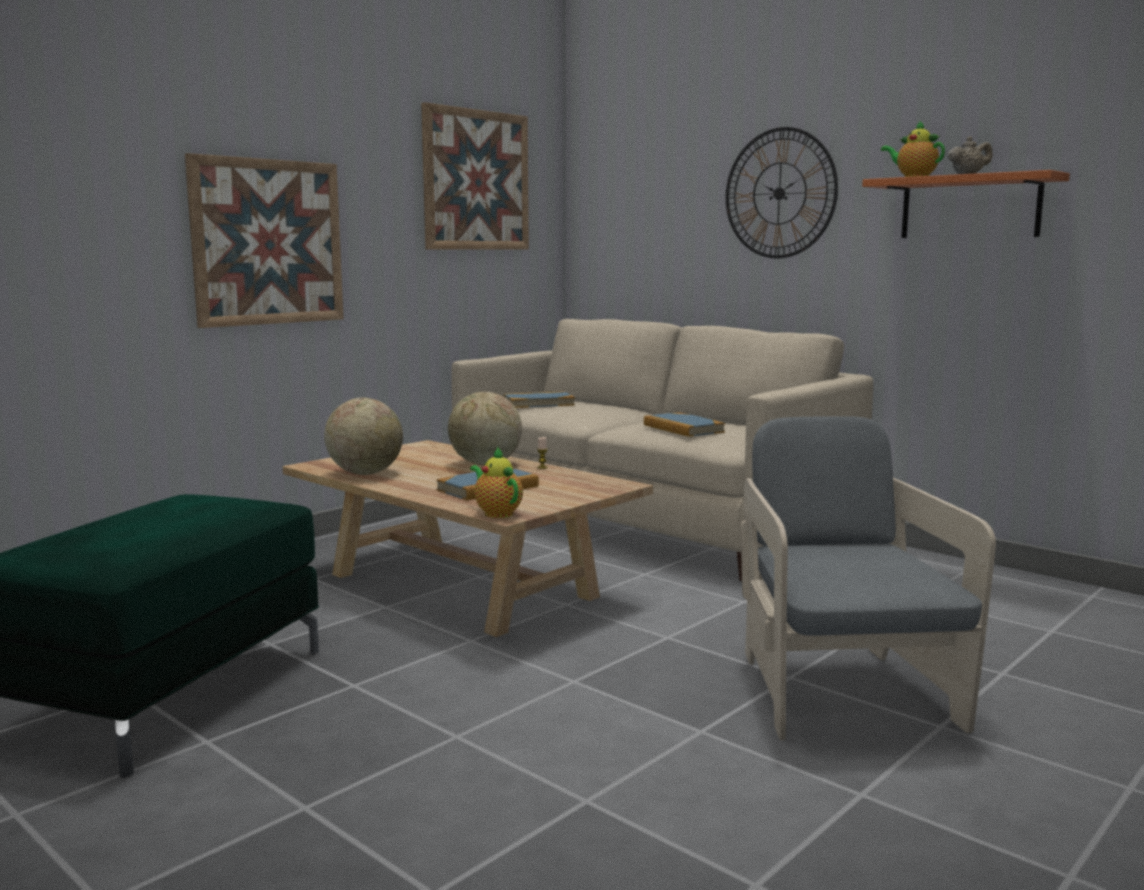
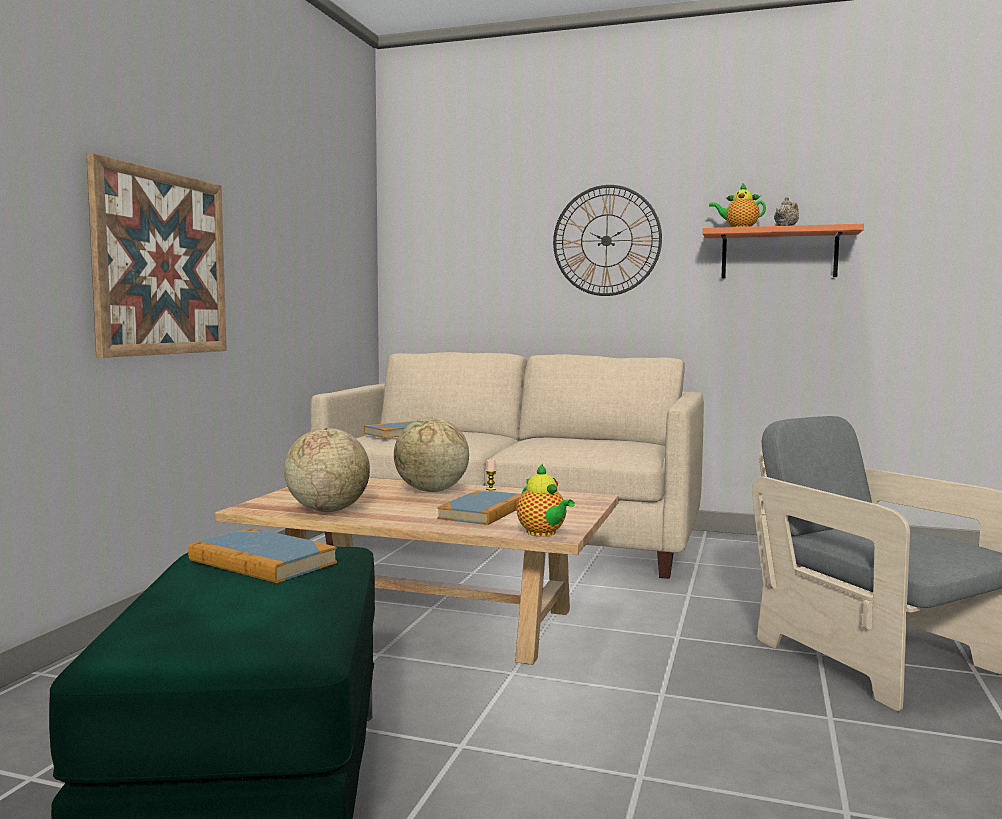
camera: 25 degrees left, 5 degrees down
(476, 180) = (321, 217): picture -> none
(497, 513) = (543, 533): teapot -> teapot turned 150 degrees counterclockwise
(683, 428) = (576, 445): book -> book (262, 561)

